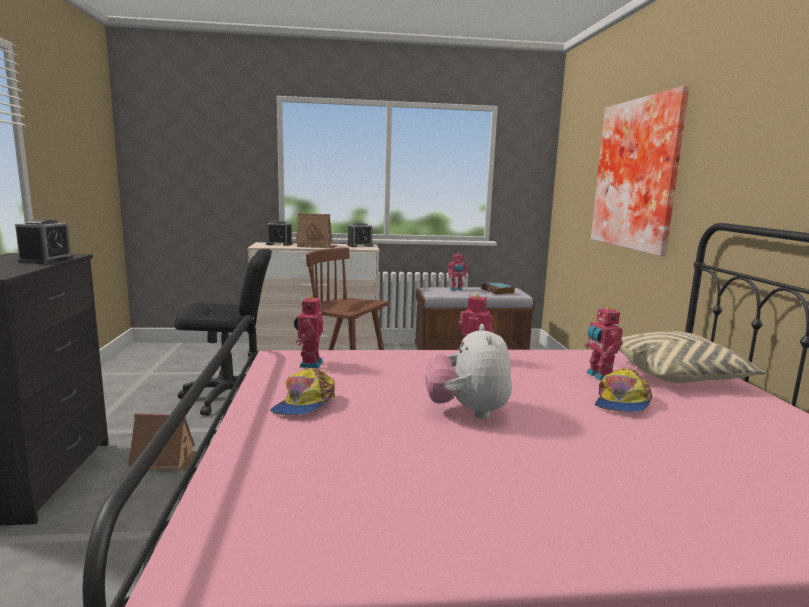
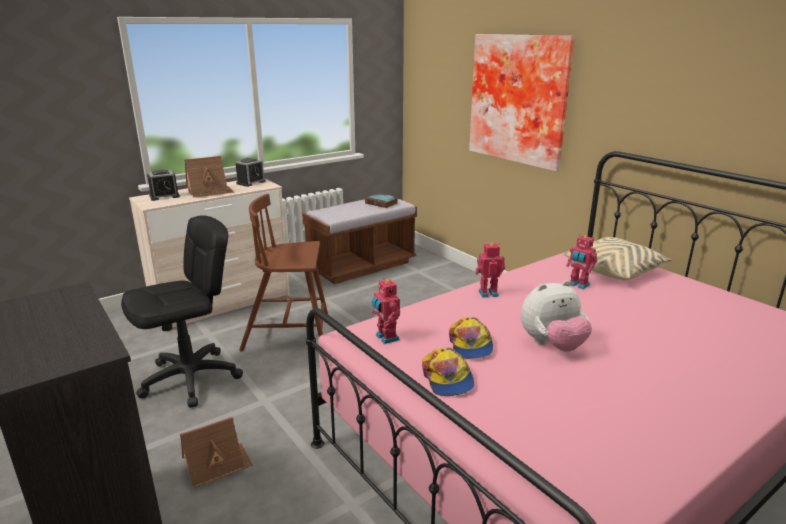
camera: 30 degrees left, 10 degrees up
(46, 260) = (73, 308): alarm clock -> none
(456, 289) = (346, 209): toy robot -> none
(467, 411) = (552, 345): plush toy -> plush toy turned 75 degrees counterclockwise
(622, 402) = (616, 305): cap -> cap (470, 345)

